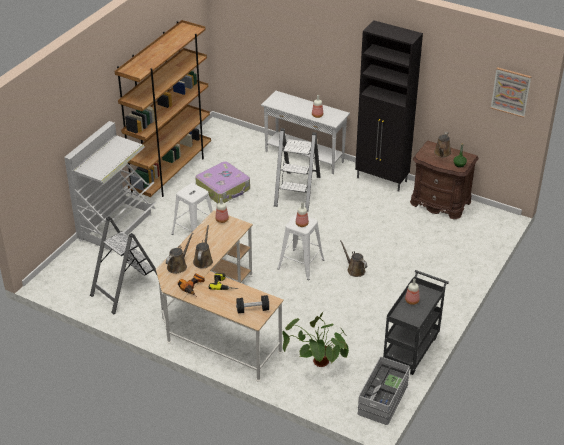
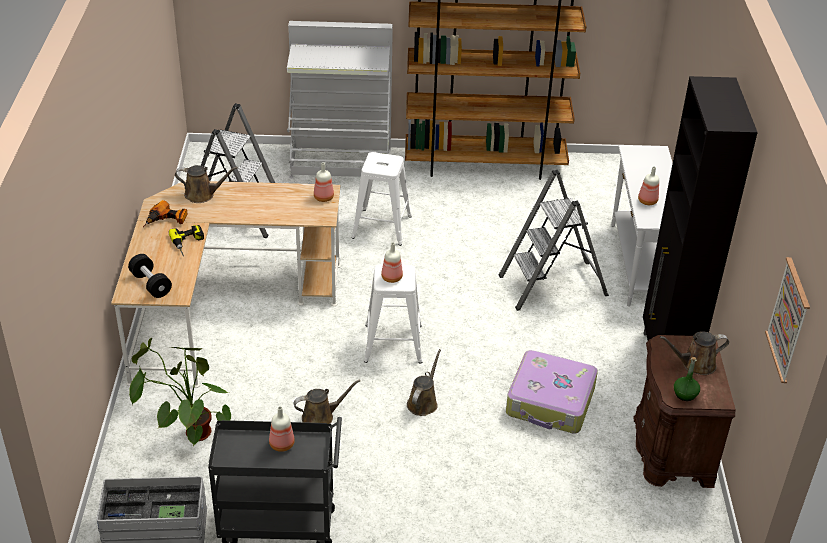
camera: 60 degrees right, 0 degrees up
(203, 260) = (227, 210): brown watering can -> brown watering can (321, 416)
(223, 189) = (493, 218): suitcase -> suitcase (550, 402)

